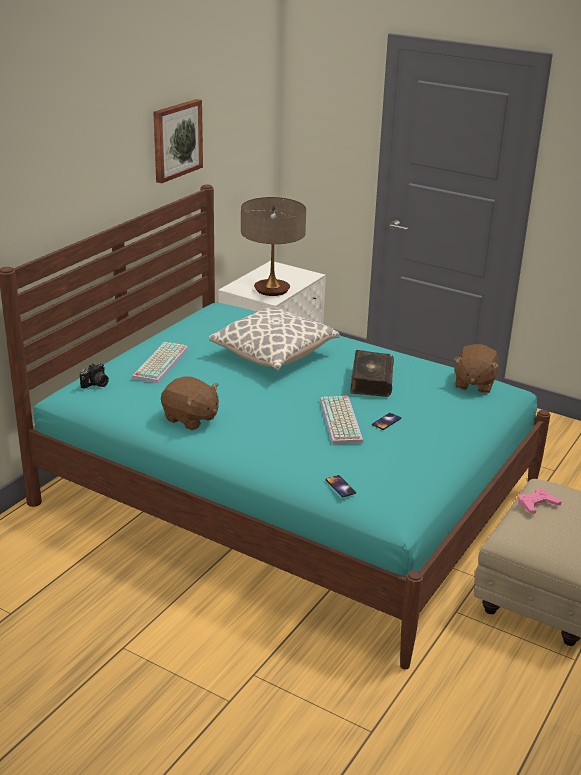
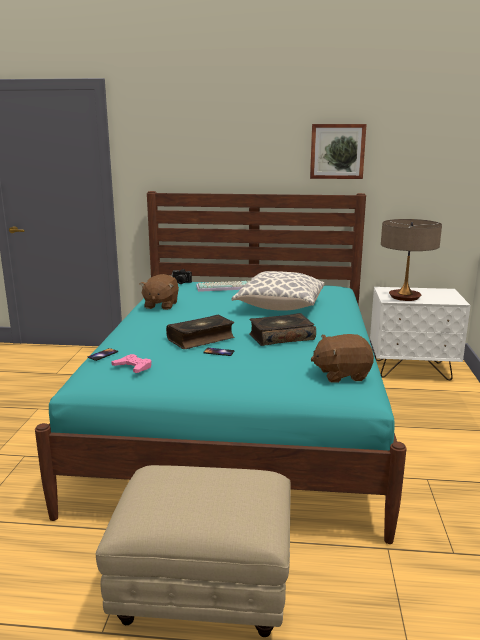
camera: 65 degrees right, 10 degrees down
(342, 421) = (201, 339): keyboard -> book
(537, 504) = (209, 473): pink game controller -> pink game controller (133, 367)

